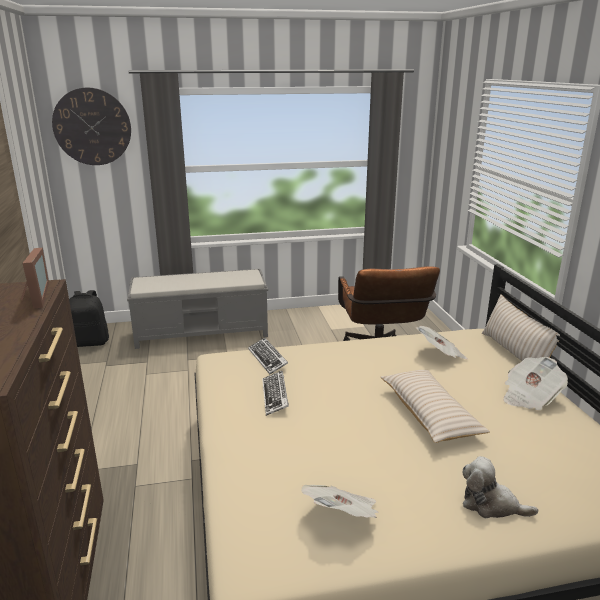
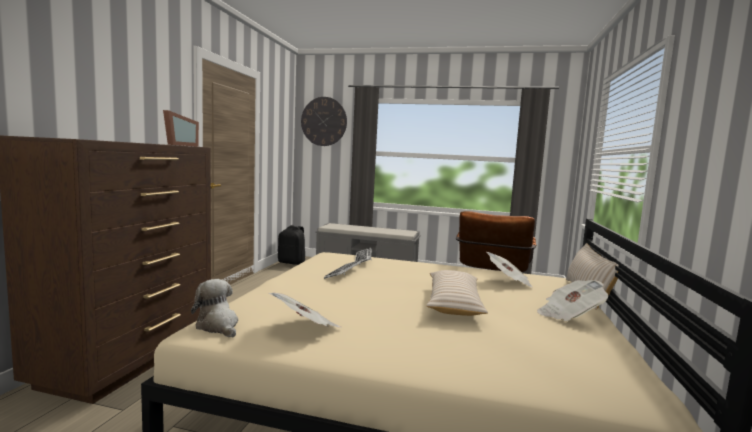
camera: 25 degrees right, 15 degrees down
(491, 505) = (441, 356): plush toy -> plush toy (218, 326)

